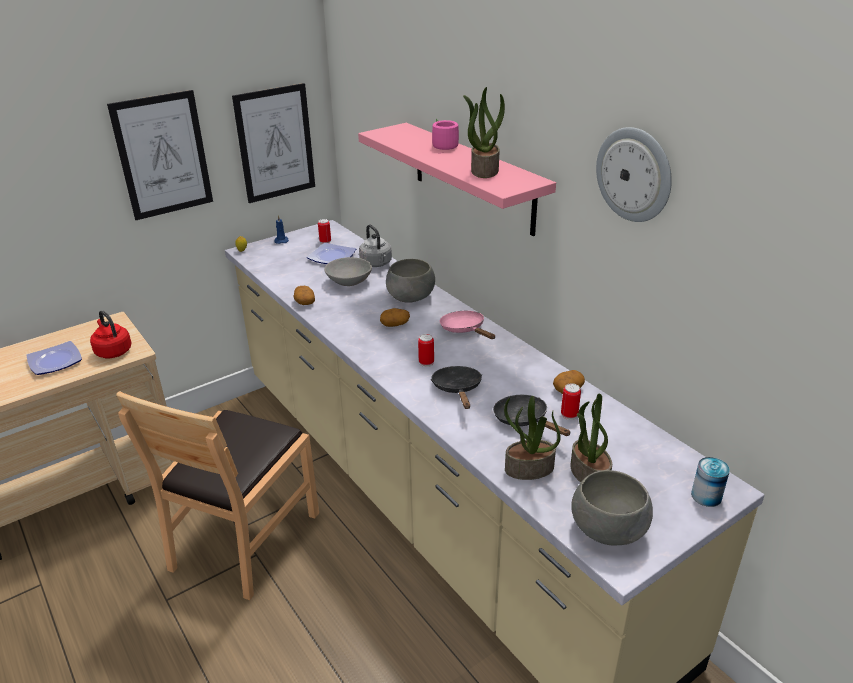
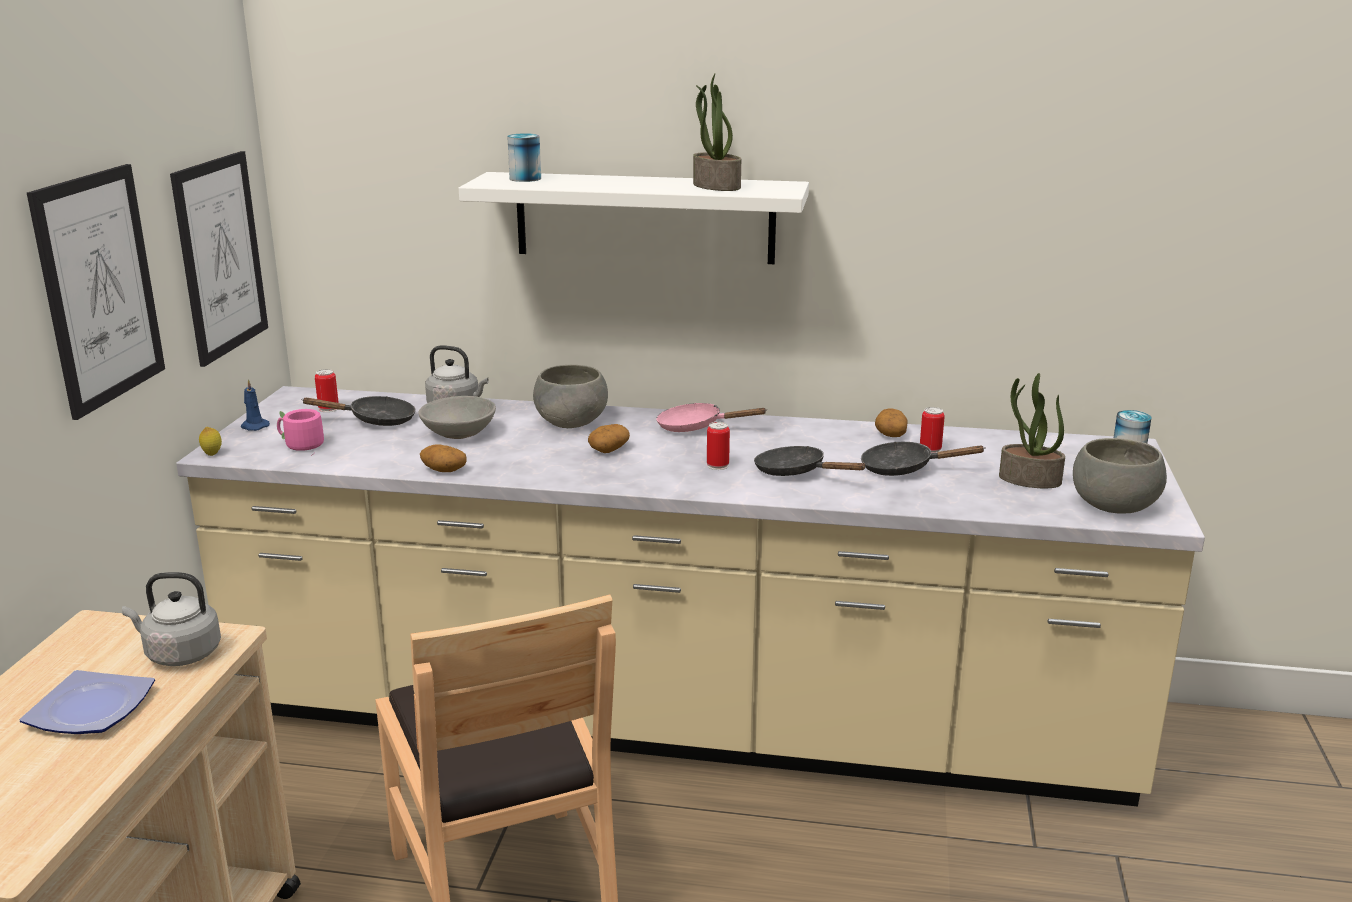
camera: 45 degrees left, 10 degrees down
(113, 351) = (179, 654): red kettle -> grey kettle
(331, 257) = (375, 420): plate -> black frying pan
(405, 134) = (525, 178): none -> can
(442, 146) = (604, 179): pink mug -> pink mug (299, 445)
(472, 177) = (644, 217): pink shelf -> white shelf
(529, 469) = (982, 498): potted plant -> none
(634, 174) = (934, 139): wall clock -> none

